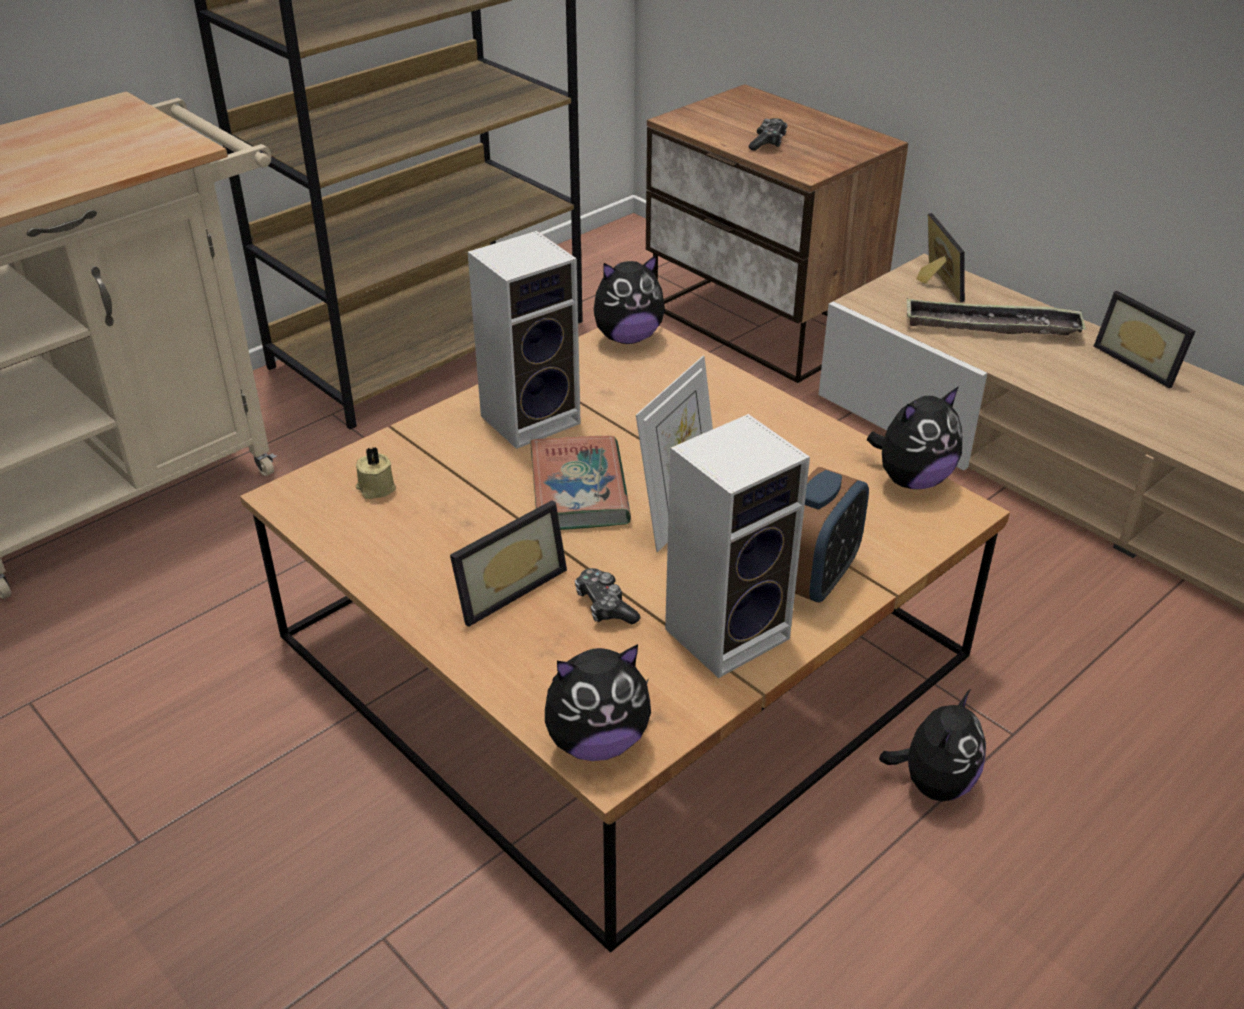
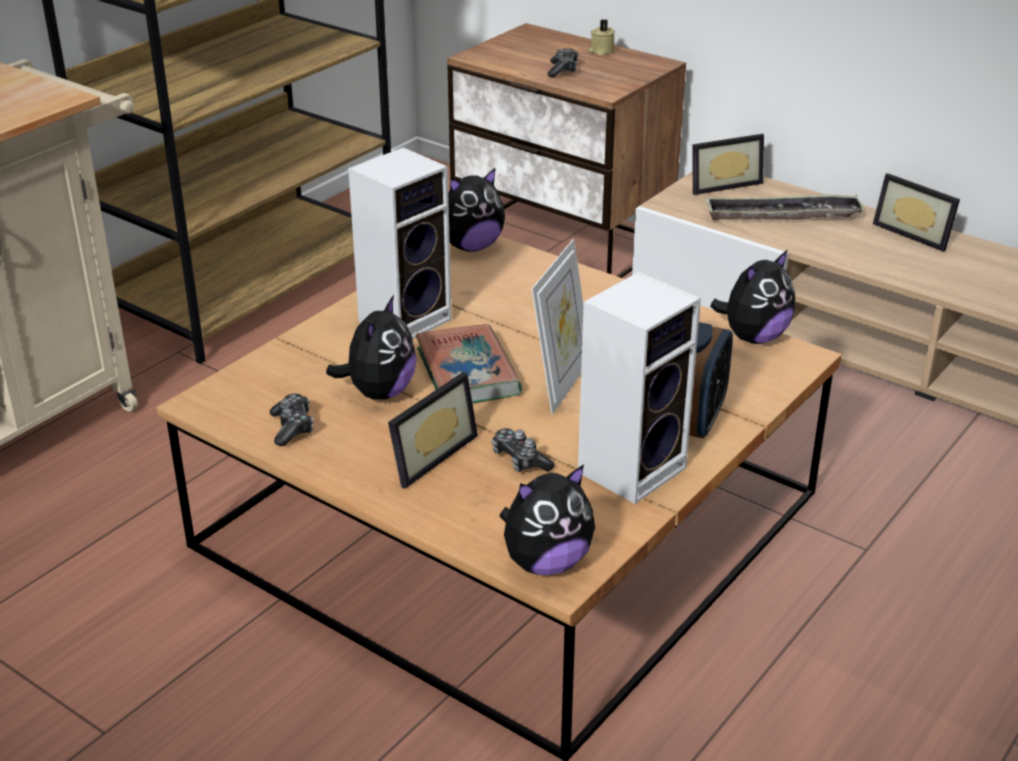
camera: 10 degrees left, 5 degrees down
(372, 536) = (292, 427): none -> game controller
(375, 488) = (282, 388): beige candle -> beige candle (601, 51)
(932, 282) = (722, 184): picture frame -> picture frame turned 90 degrees clockwise
(933, 783) = (809, 595): plush toy -> plush toy (379, 392)

